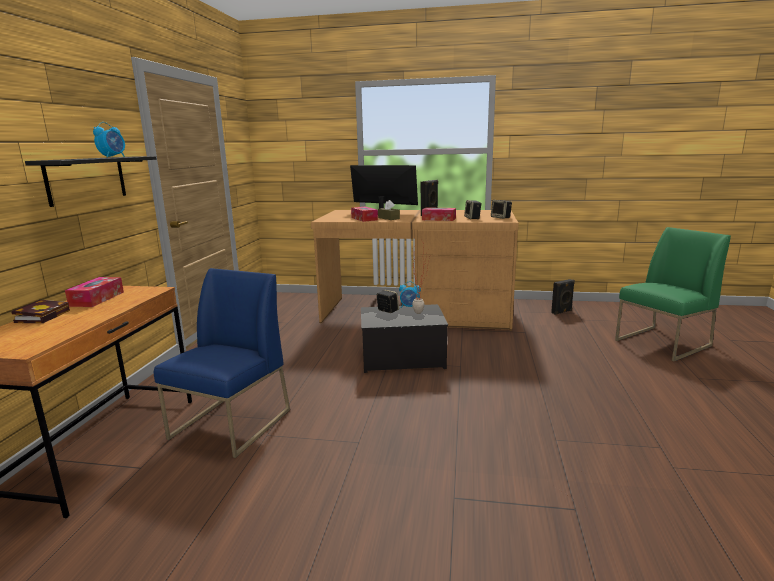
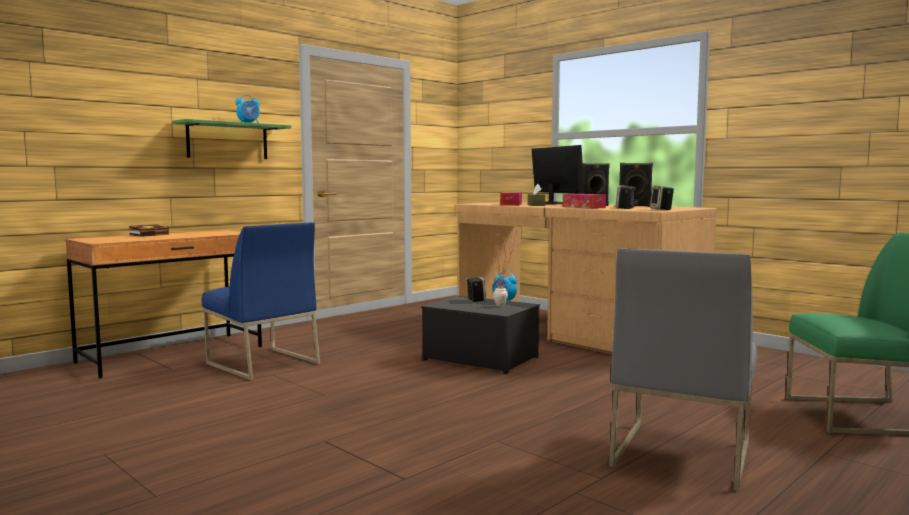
camera: 35 degrees right, 10 degrees down
(87, 179) = (227, 141): black shelf -> green shelf
(97, 299) = (198, 232): tissue box -> none
(231, 424) = (261, 363): blue chair -> blue chair turned 75 degrees clockwise
(562, 312) = (774, 363): black speaker -> black speaker (635, 206)
(653, 406) = (680, 453): none -> grey chair

